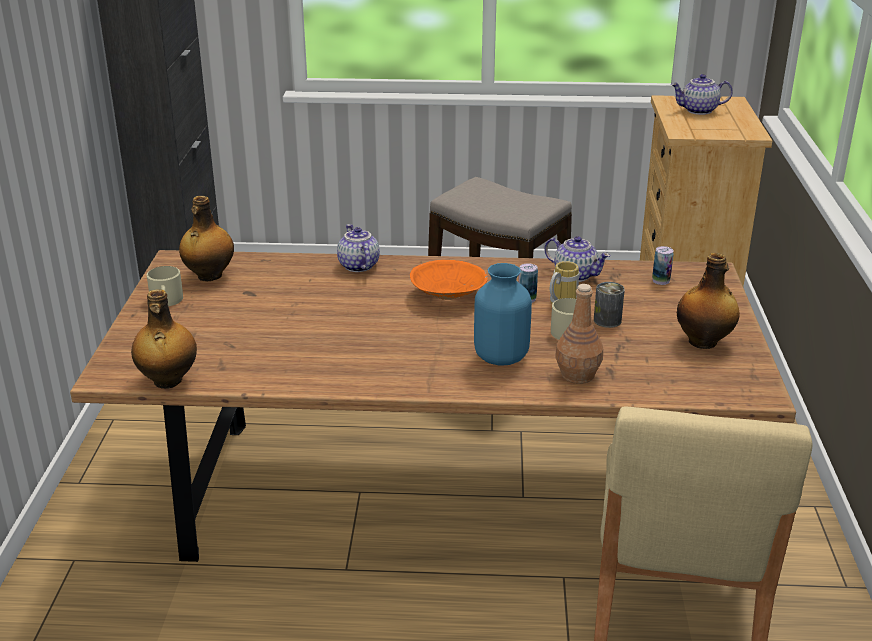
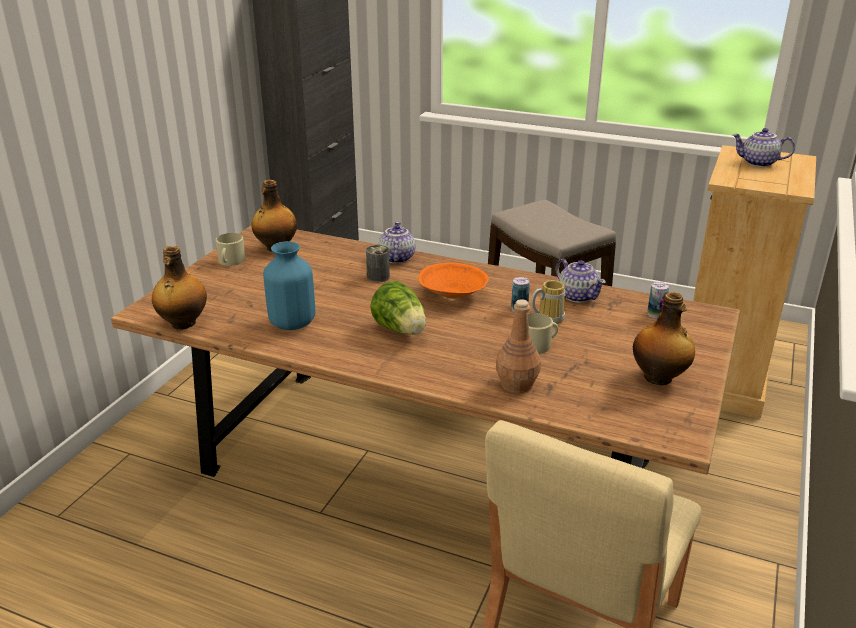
camera: 20 degrees right, 0 degrees up
(421, 342) = (401, 330): none -> lettuce
(500, 357) = (459, 355): blue vase -> blue vase (292, 323)
(607, 320) = (579, 341): can -> can (378, 277)

